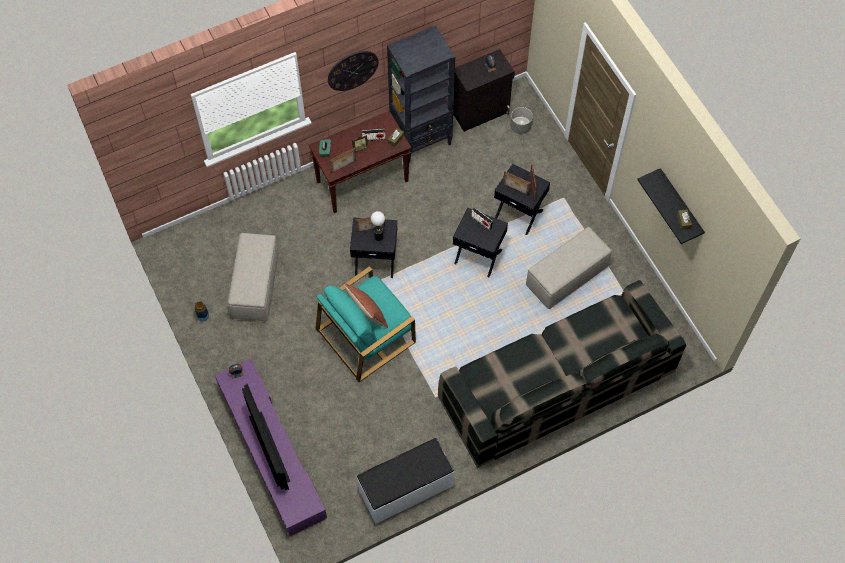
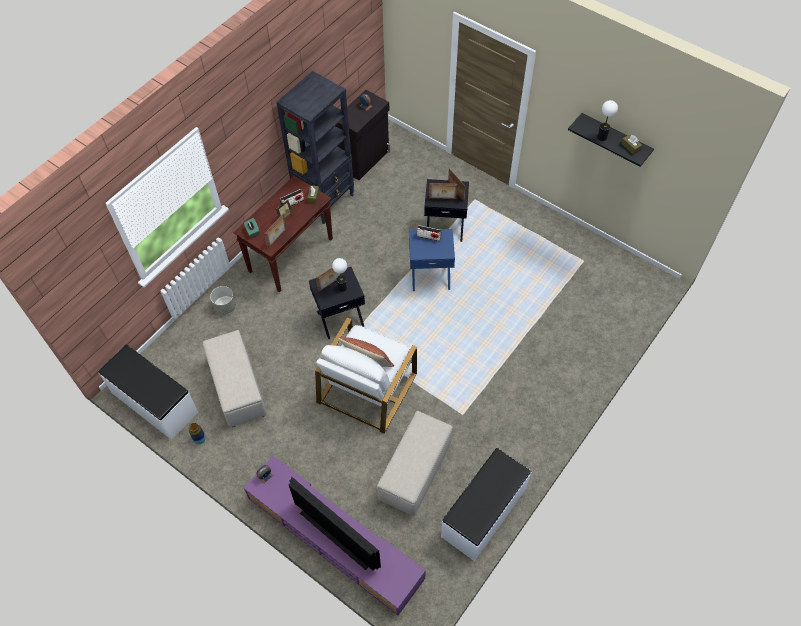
camera: 25 degrees left, 5 degrees down
(181, 268) = (154, 403): none -> white bench
(352, 70) = (252, 139): wall clock -> none
(366, 334) = (367, 386): turquoise armchair -> white armchair
(478, 256) = (430, 276): black side table -> blue side table
(520, 127) = (405, 158): grey planter -> grey planter (225, 307)
(556, 385) = (562, 356): sofa -> none
(566, 277) = (516, 262): beige ottoman -> beige ottoman (415, 471)
(663, 200) = (601, 137): none -> table lamp

